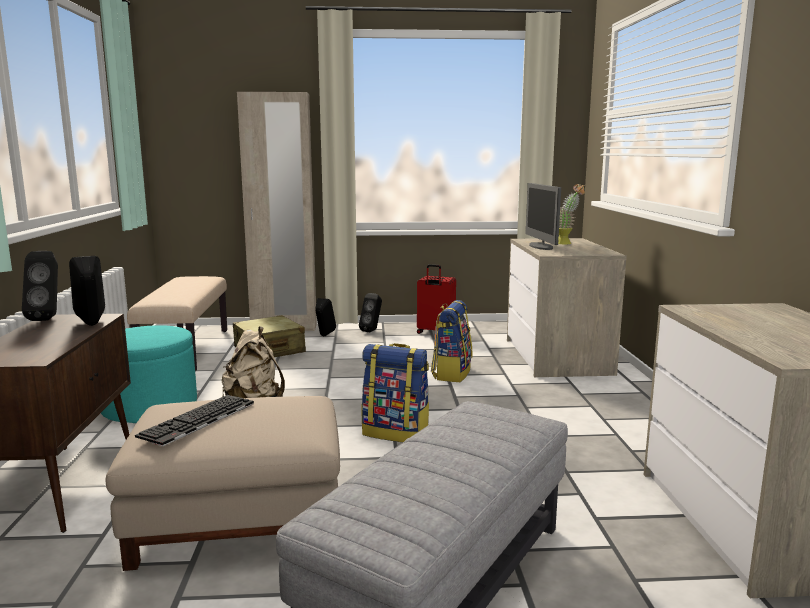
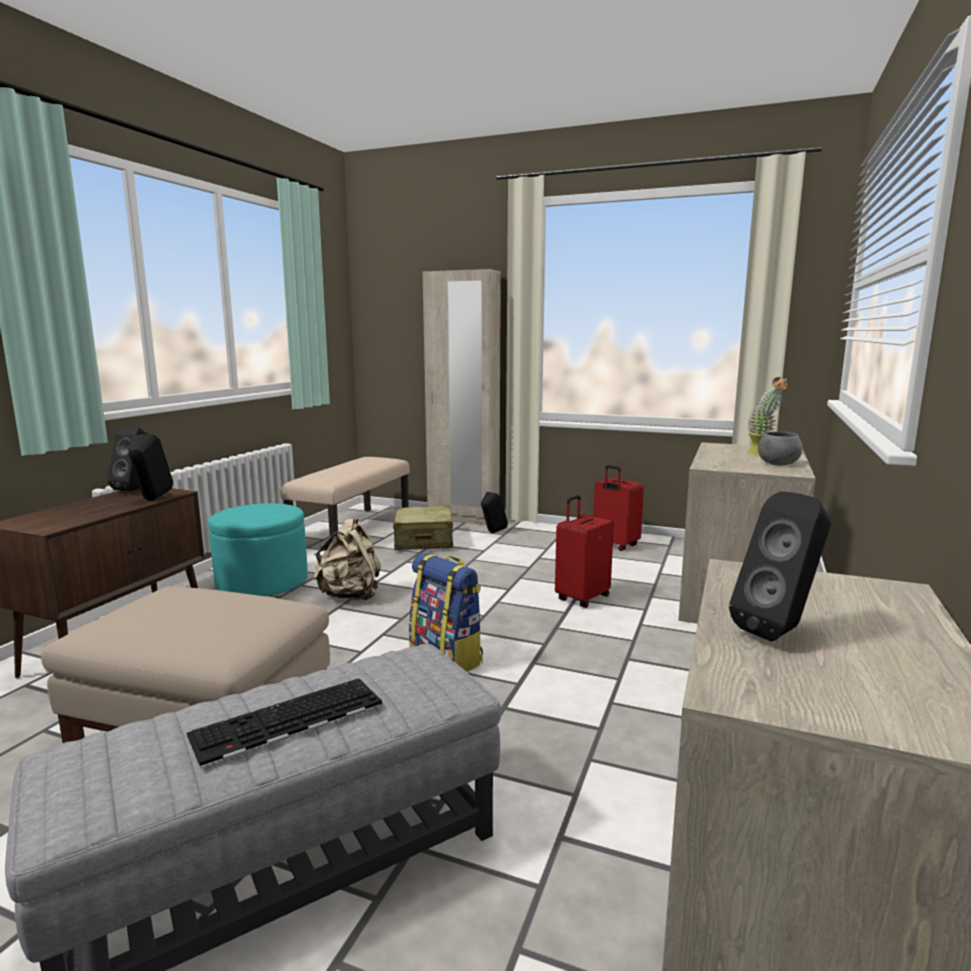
camera: 25 degrees right, 0 degrees up
(198, 420) = (159, 610): keyboard -> keyboard (287, 722)
(372, 331) = (547, 533): black speaker -> black speaker (780, 631)
(451, 373) = (581, 598): backpack -> red suitcase
(541, 246) = (717, 456): monitor -> none
(588, 249) = (777, 464): none -> grey bowl

